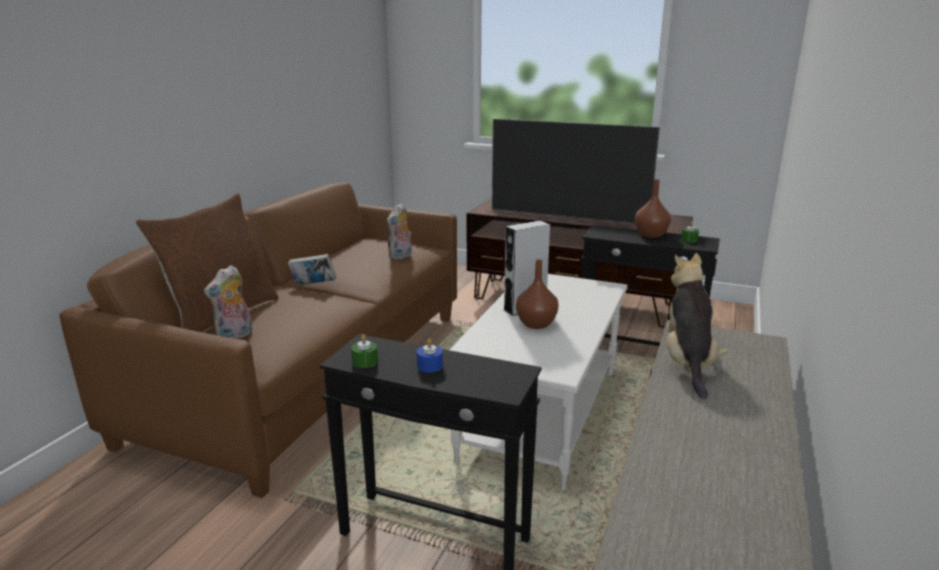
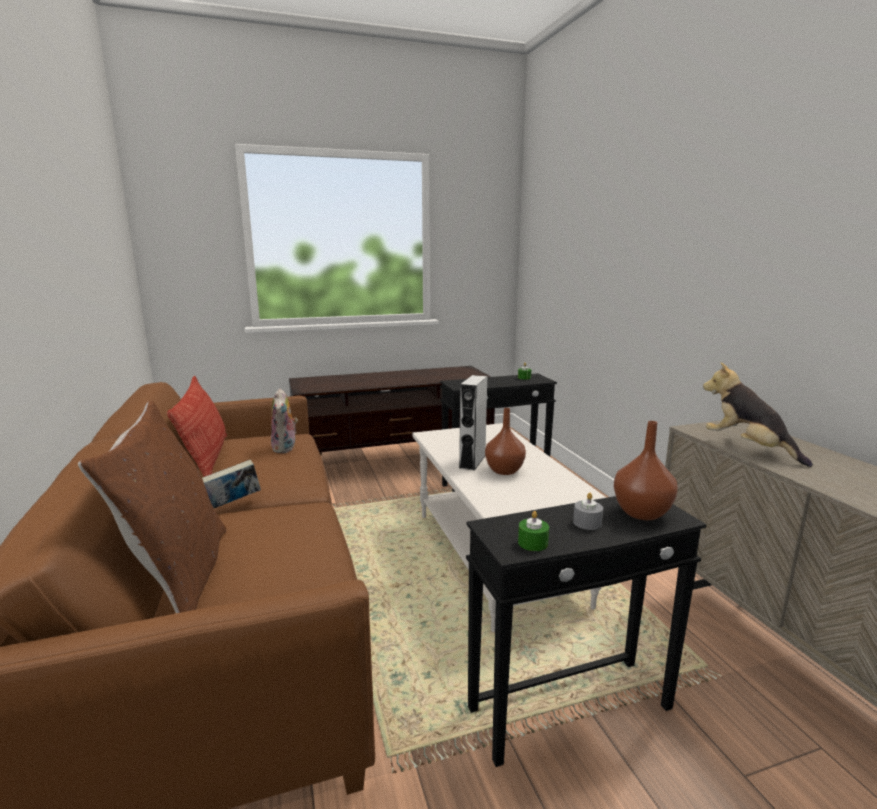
camera: 40 degrees left, 5 degrees down
(235, 336) = (250, 593): plush toy -> none
(343, 250) = (207, 459): none -> pillow
(430, 366) = (587, 523): blue candle -> grey candle
(567, 217) = (387, 381): television -> none
(650, 235) = (495, 379): brown vase -> brown vase (640, 512)

